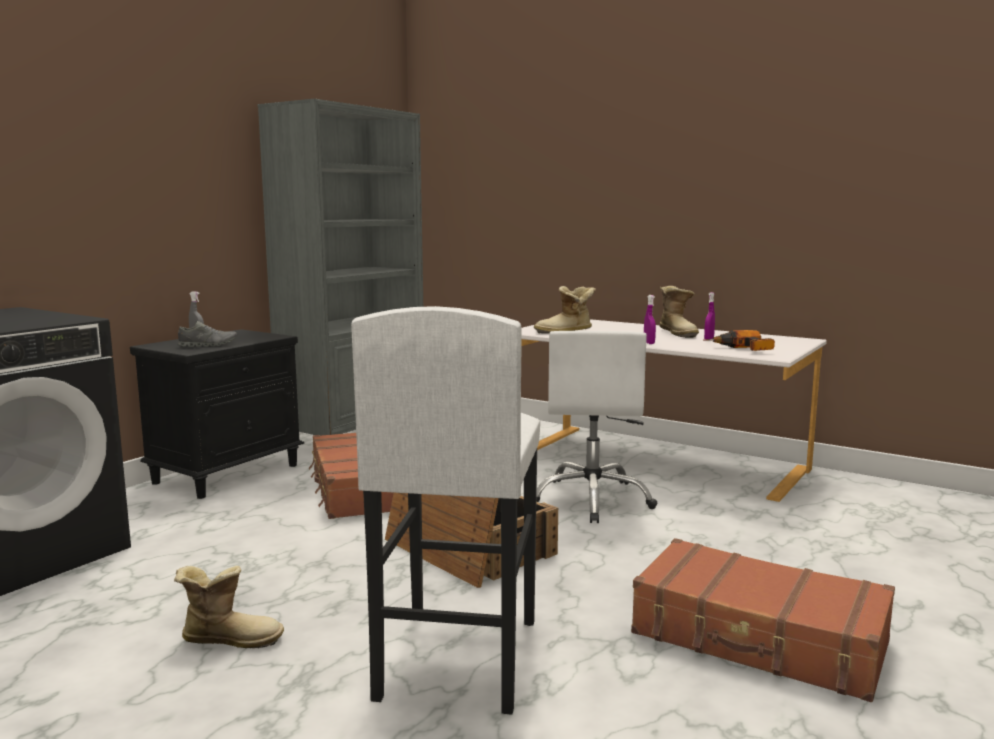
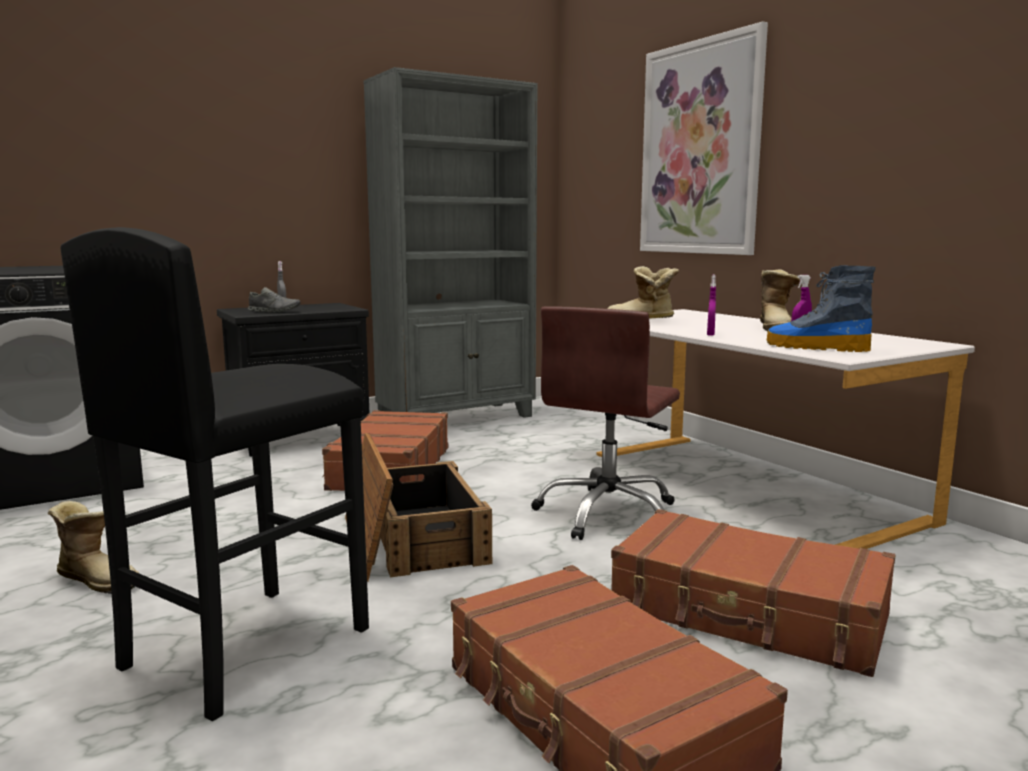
camera: 25 degrees right, 0 degrees up
(456, 659) = (245, 648): white stool -> black stool
(575, 181) = (700, 149): none -> picture
(592, 499) = (608, 514): white office chair -> brown office chair
(742, 350) = (815, 348): power drill -> boot
(767, 553) = (748, 613): none -> brown suitcase

